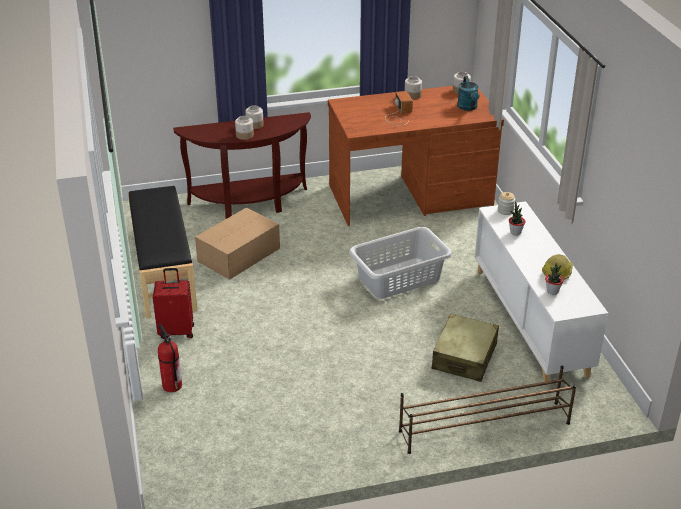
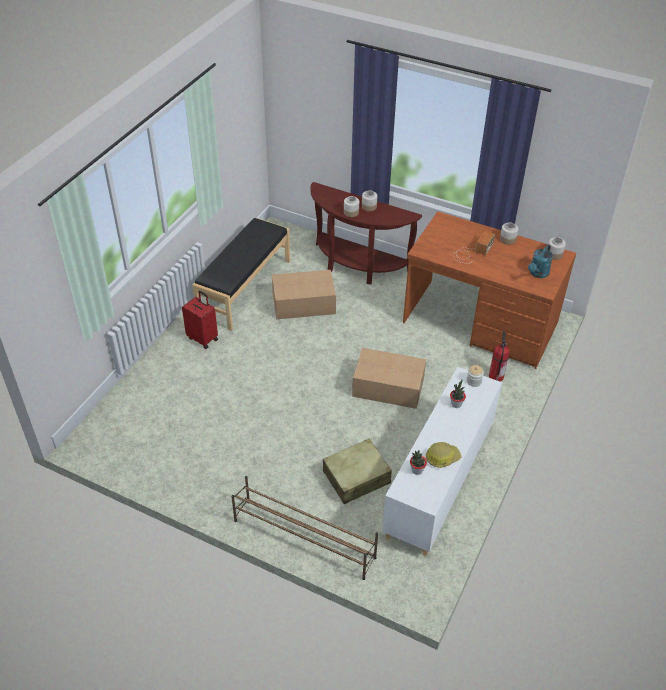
camera: 40 degrees right, 10 degrees up
(171, 385) = (158, 375): fire extinguisher -> fire extinguisher (496, 376)
(398, 278) = (387, 386): grey laundry basket -> cardboard box

